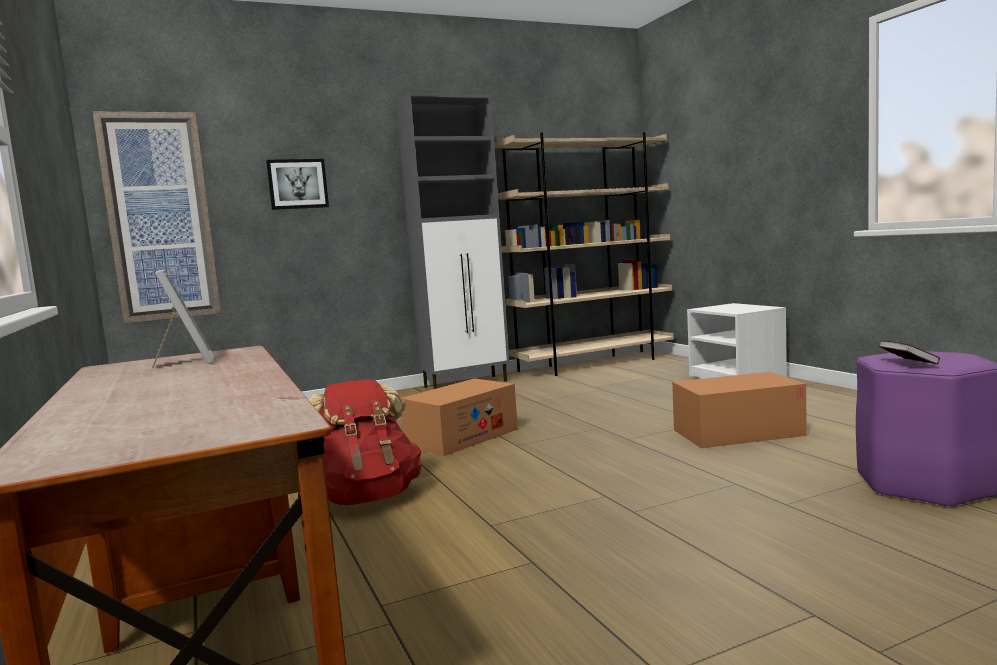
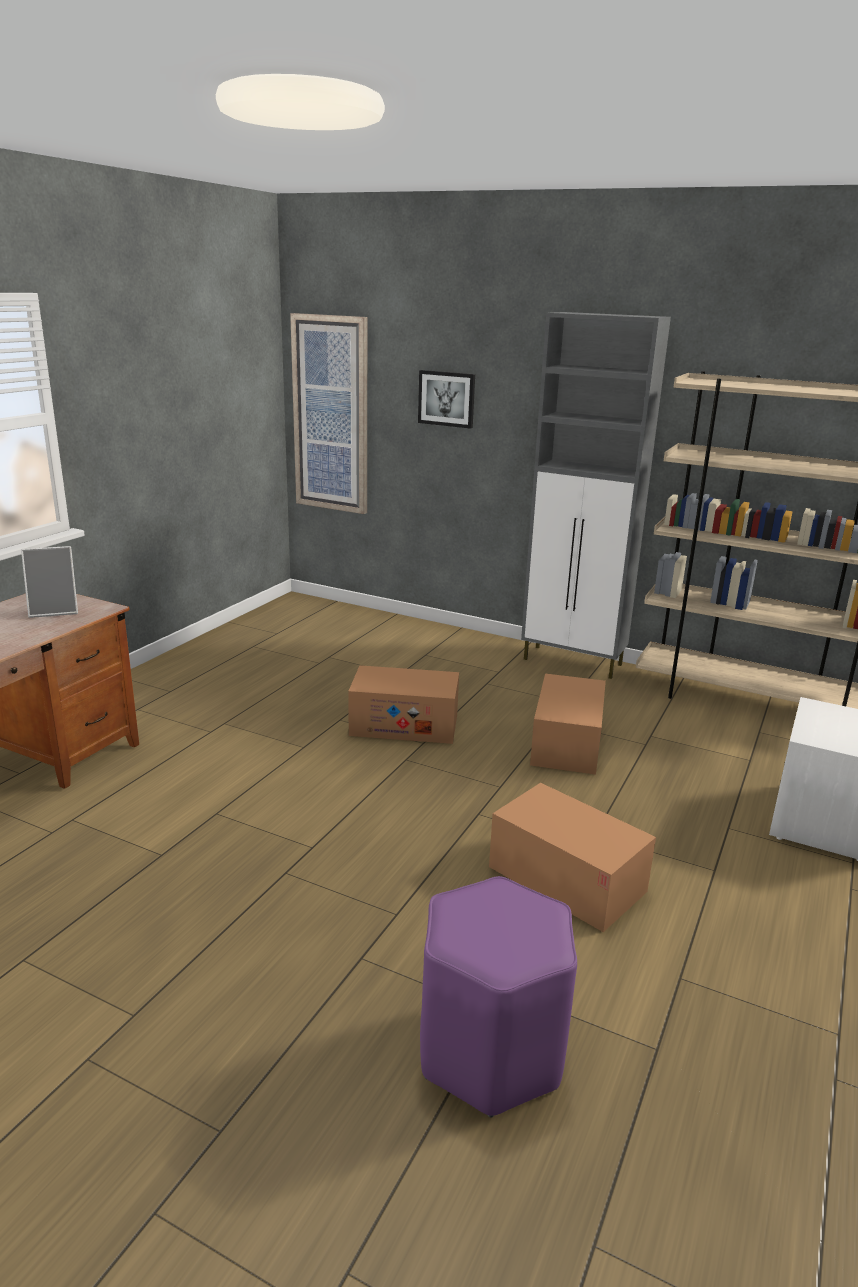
camera: 50 degrees right, 15 degrees up
(186, 362) = (55, 610): picture frame -> picture frame turned 45 degrees clockwise
(366, 497) = (236, 740): red backpack -> none
(570, 404) = (566, 743): none -> cardboard box
(907, 364) = (458, 913): book -> none

